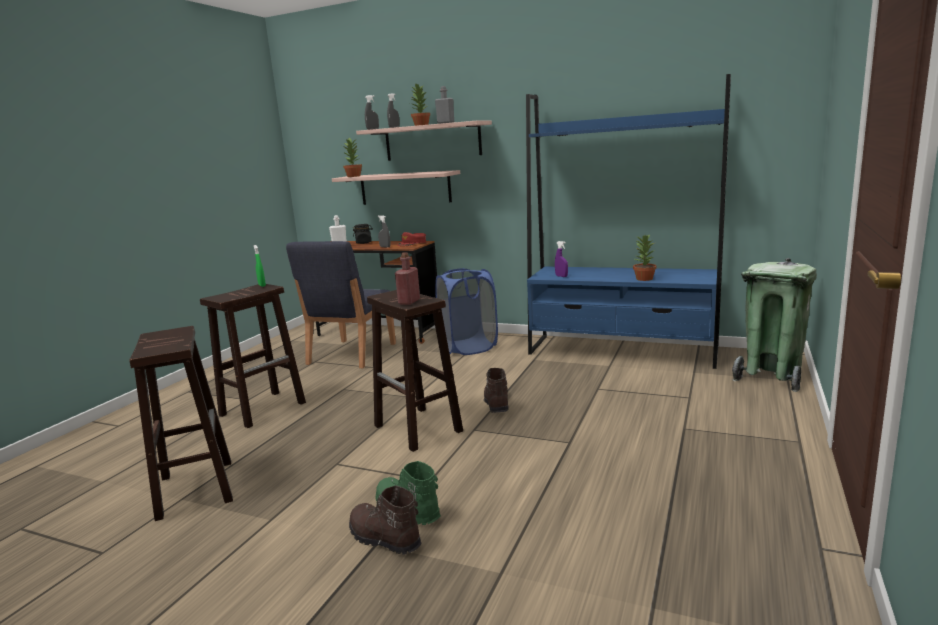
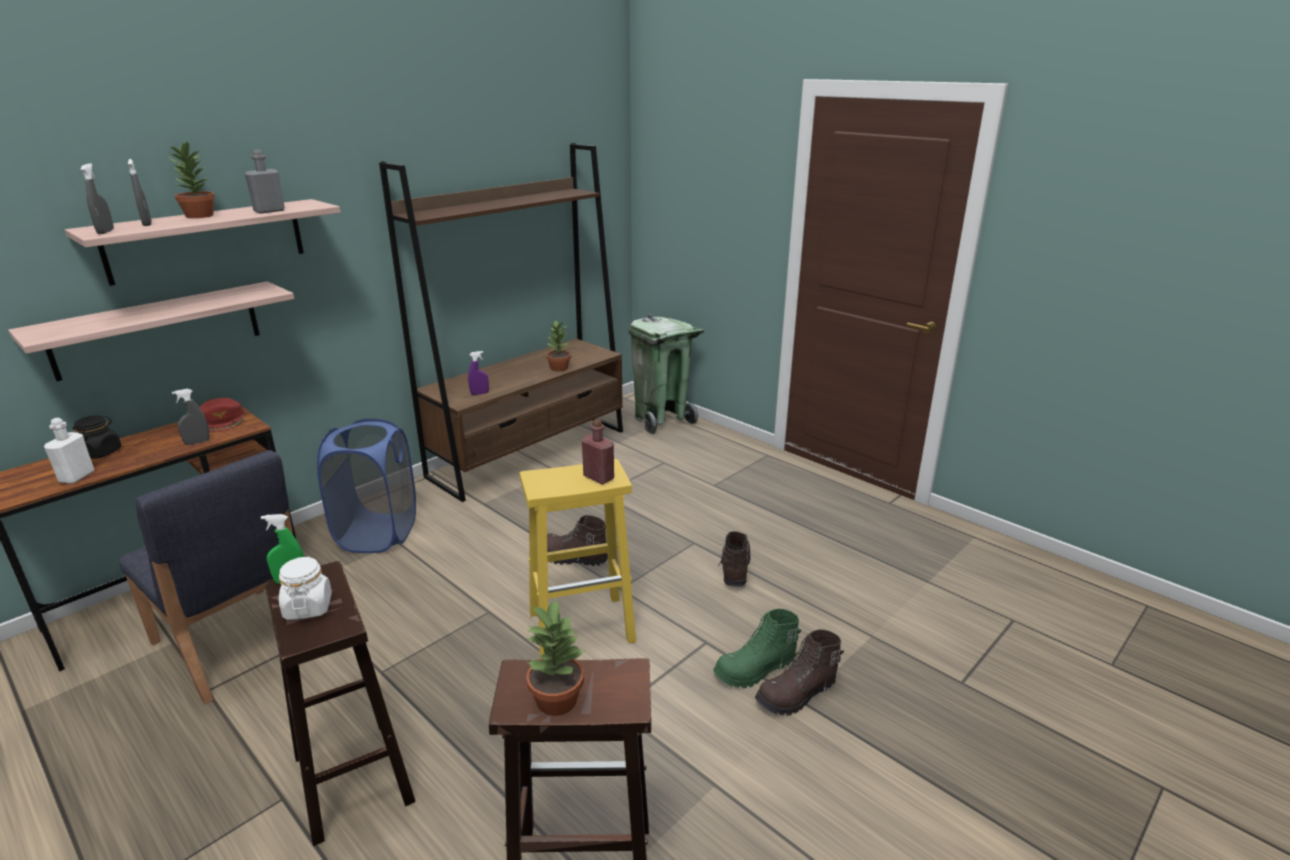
camera: 70 degrees left, 10 degrees up
(240, 292) = (308, 607): none -> white jar
(354, 176) = (70, 330): potted plant -> potted plant (556, 699)
(419, 429) = (583, 626): brown stool -> yellow stool
(547, 470) = (734, 569): none -> brown boot
(622, 351) = (529, 453): blue bookcase -> brown bookcase

